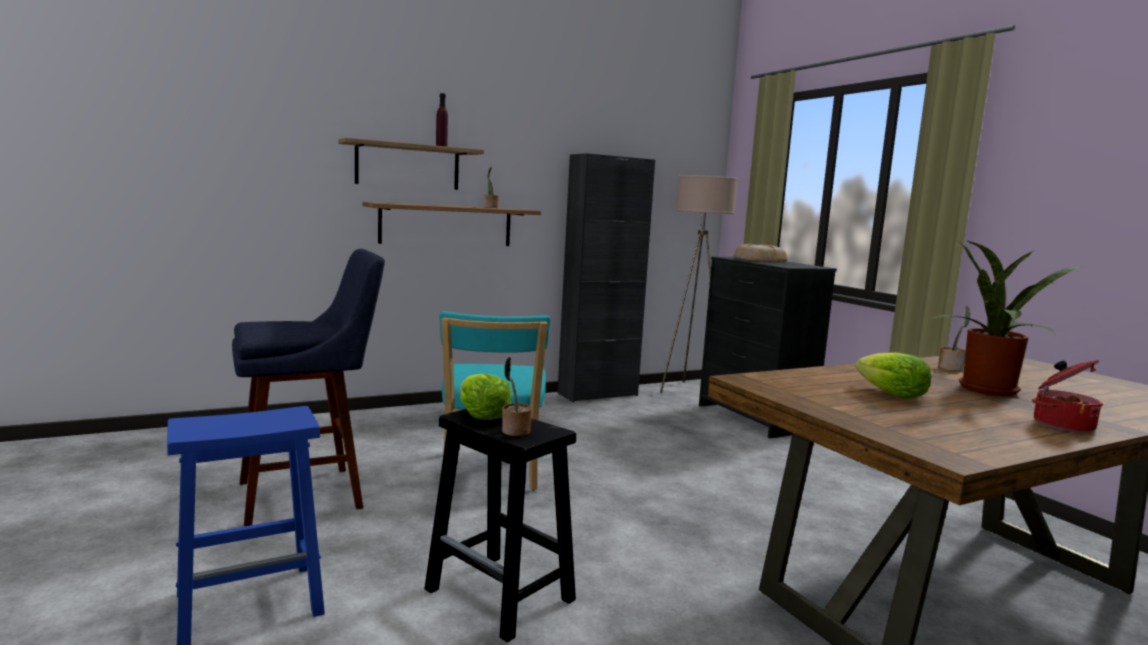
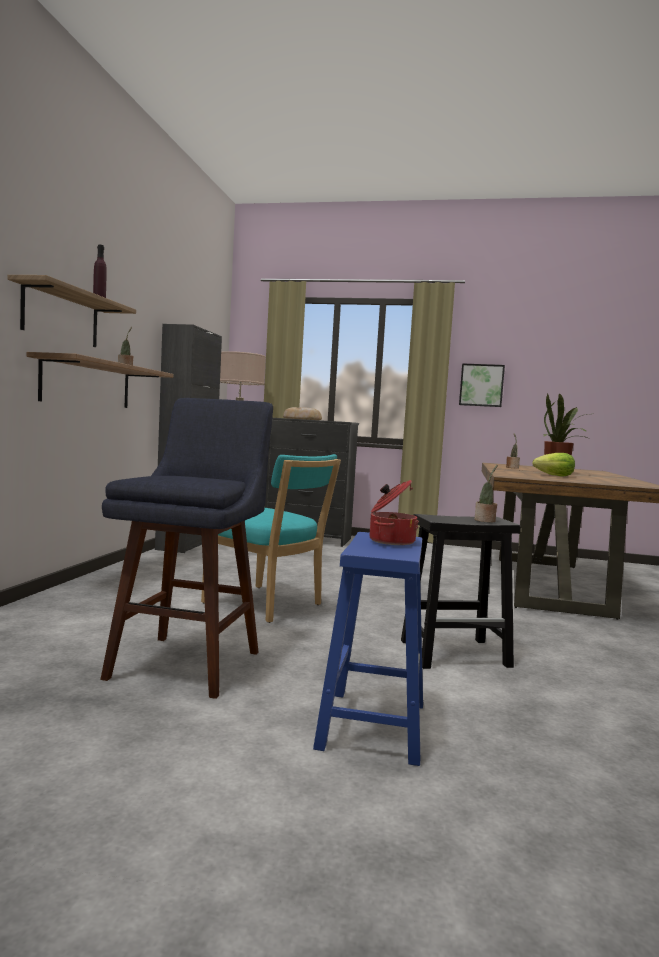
camera: 50 degrees left, 5 degrees down
(482, 415) = (442, 518): lettuce -> none
(1041, 212) = (481, 385): none -> picture
(1062, 424) = (616, 478): cooking pot -> cooking pot (390, 541)

